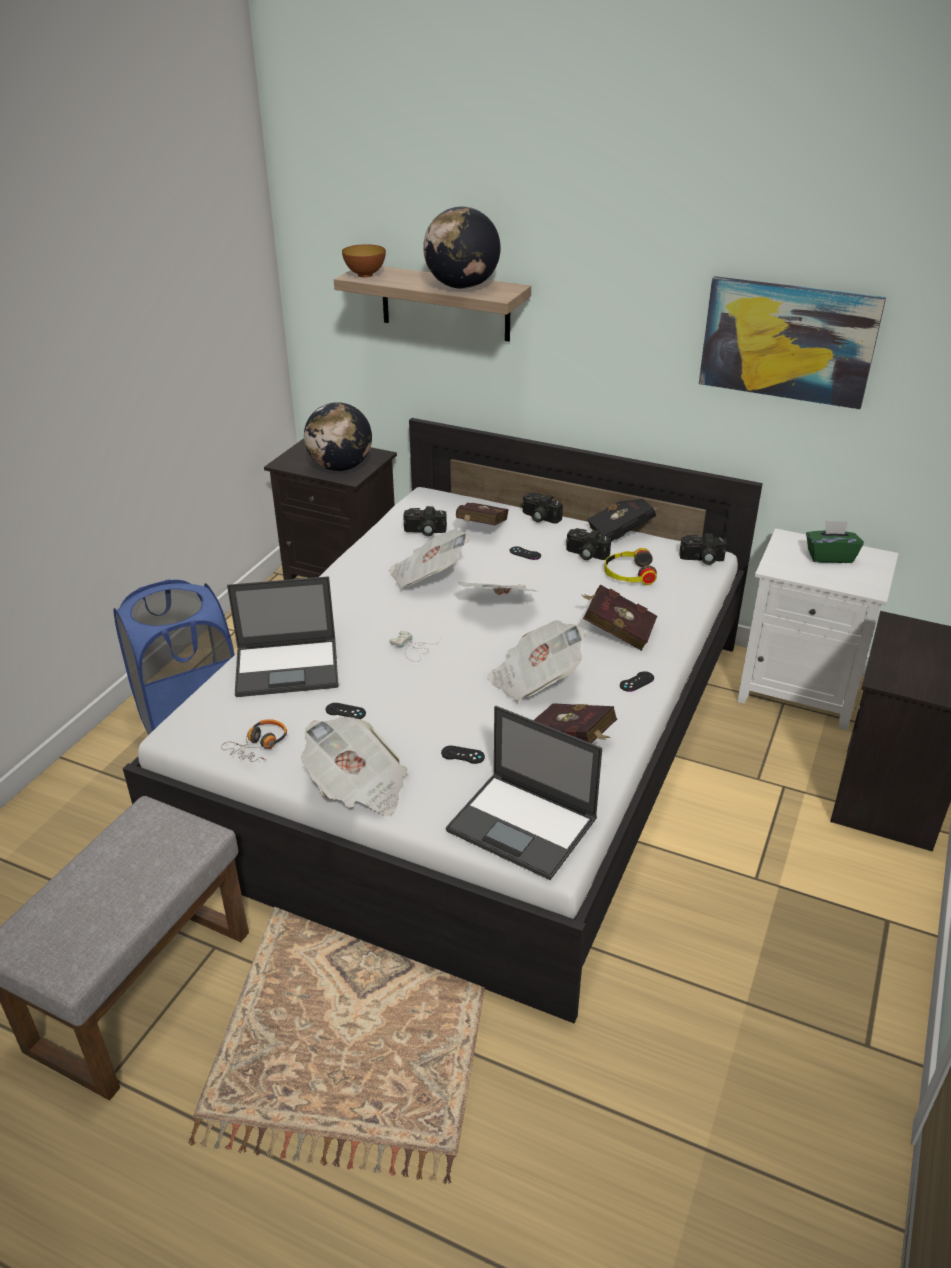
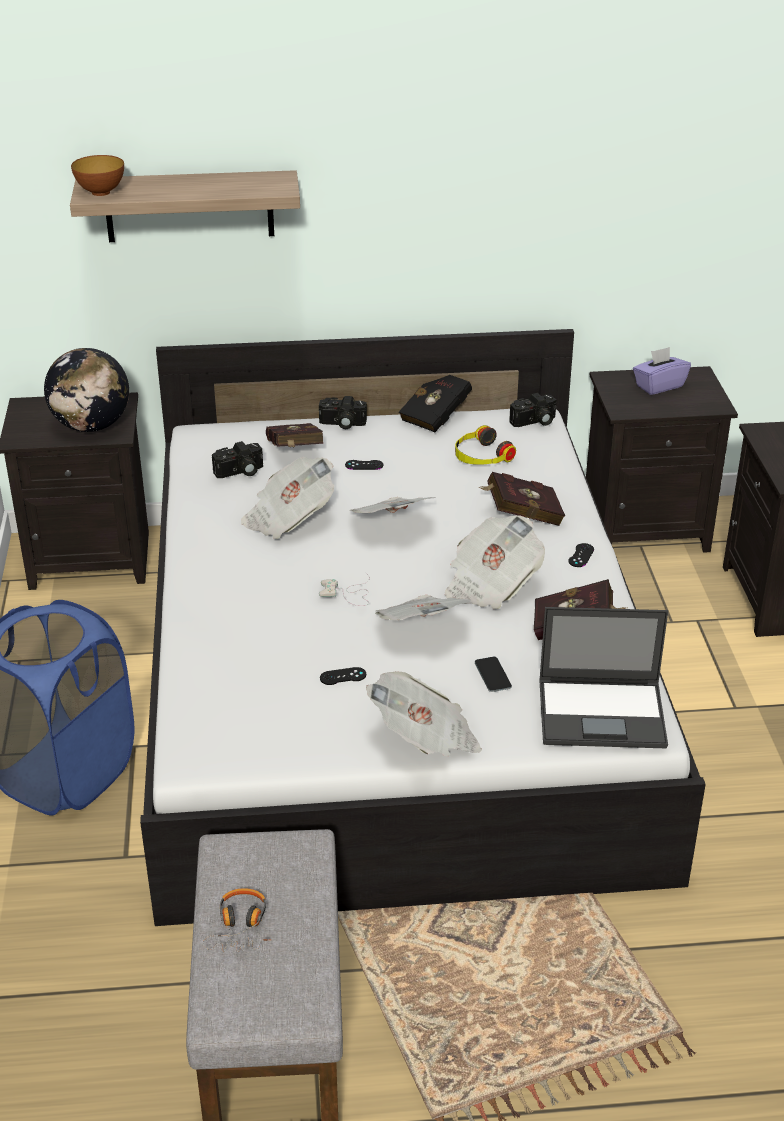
camera: 30 degrees left, 0 degrees up
(259, 746) = (290, 739): headphones -> headphones (240, 927)
(288, 667) = (239, 655): laptop -> none
(443, 695) = (421, 628): none -> newspaper
(462, 287) = (227, 186): globe -> none
(462, 755) = (492, 675): black game controller -> phone
(585, 555) = (423, 449): camera -> none
(788, 341) = (581, 182): picture -> none
(801, 691) = (646, 529): white nightstand -> black nightstand
(830, 556) = (659, 386): green tissue box -> purple tissue box

